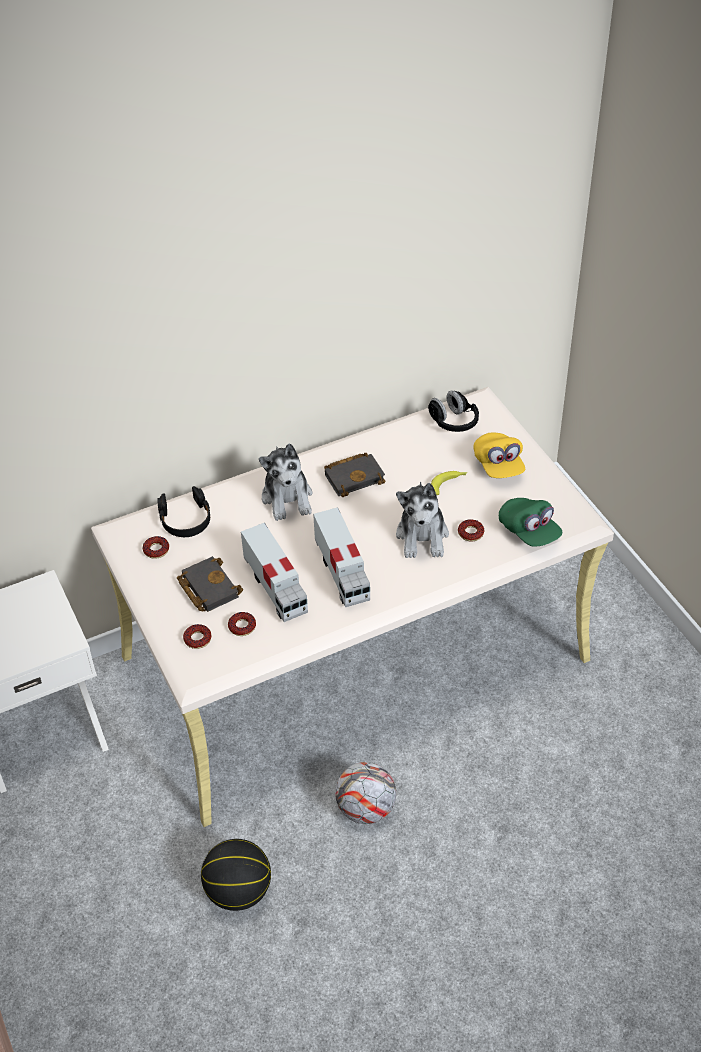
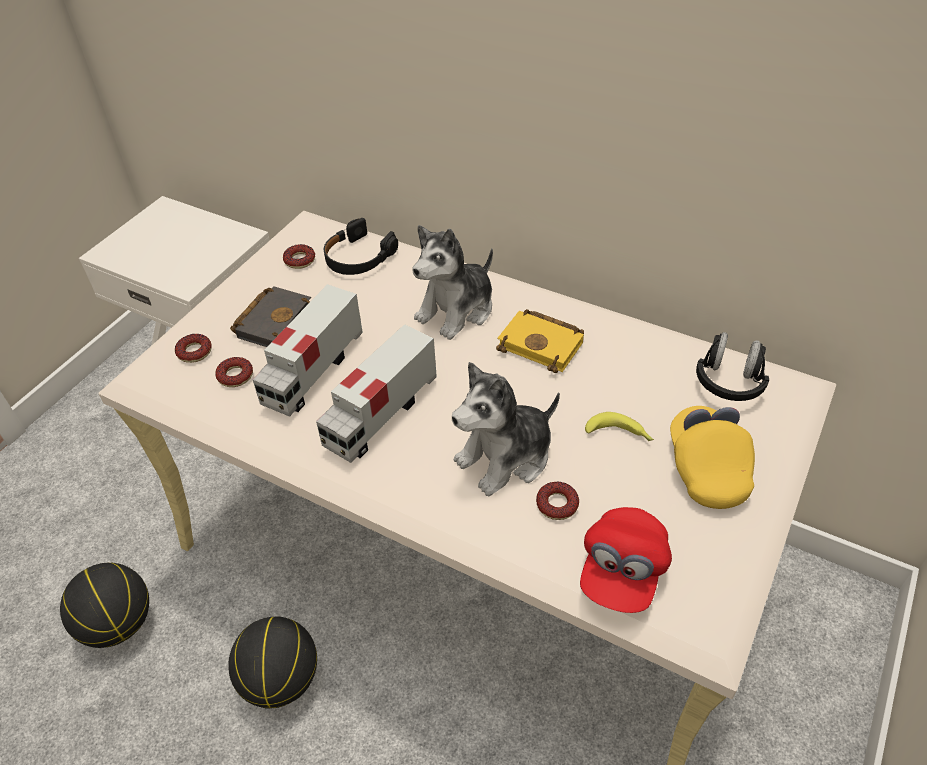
camera: 55 degrees right, 0 degrees up
(355, 476) = (543, 344): black book -> yellow book
(366, 809) = (281, 679): football -> basketball
(498, 466) = (706, 468): yellow cap -> yellow cap turned 135 degrees clockwise
(529, 531) = (622, 571): green cap -> red cap

